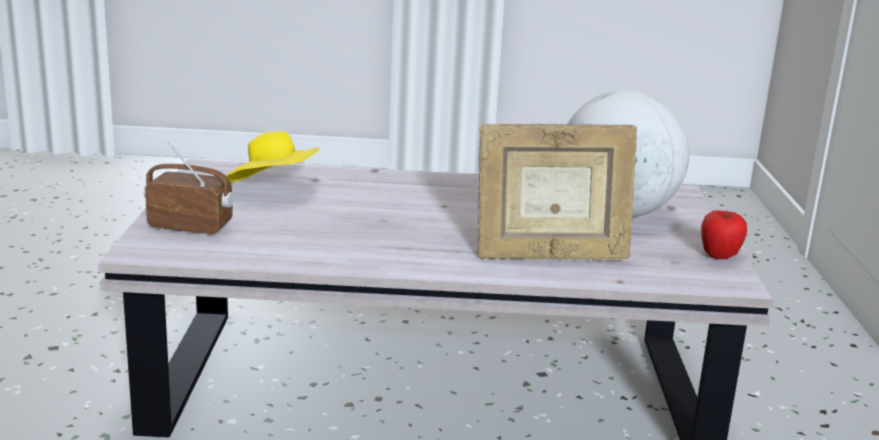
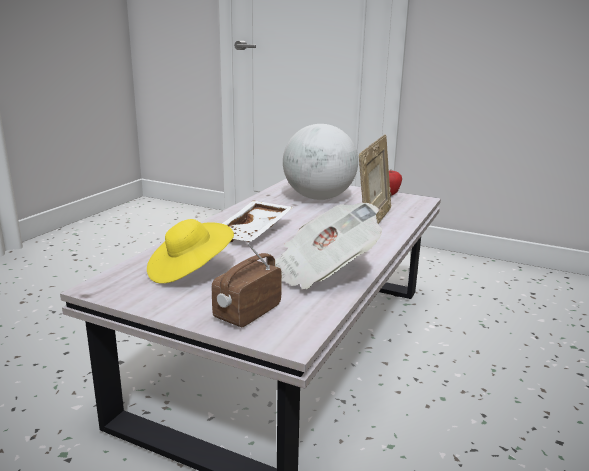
camera: 65 degrees left, 0 degrees up
(324, 245) = (320, 272): none -> newspaper
(421, 198) = (254, 232): none -> white tray

